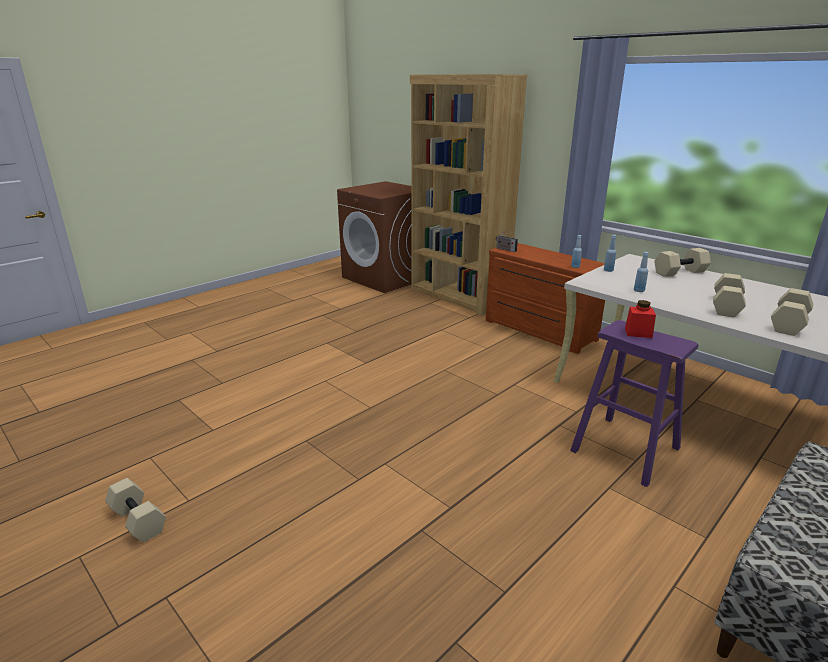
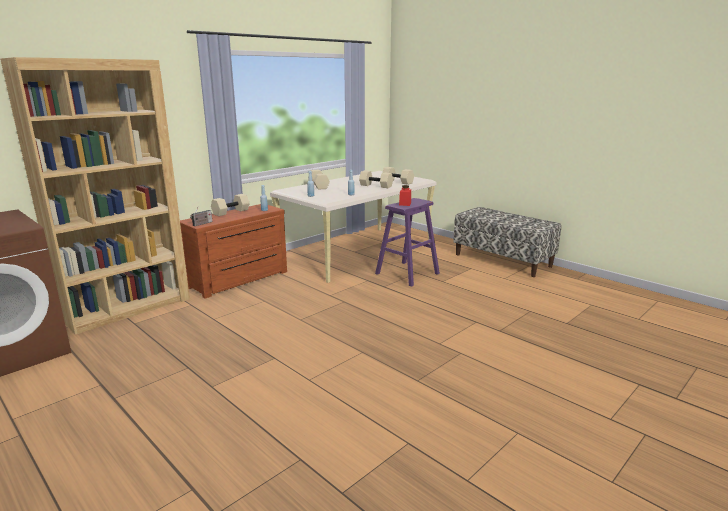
camera: 90 degrees left, 5 degrees down
(136, 520) = (555, 458): beige dumbbell -> beige dumbbell (231, 212)

